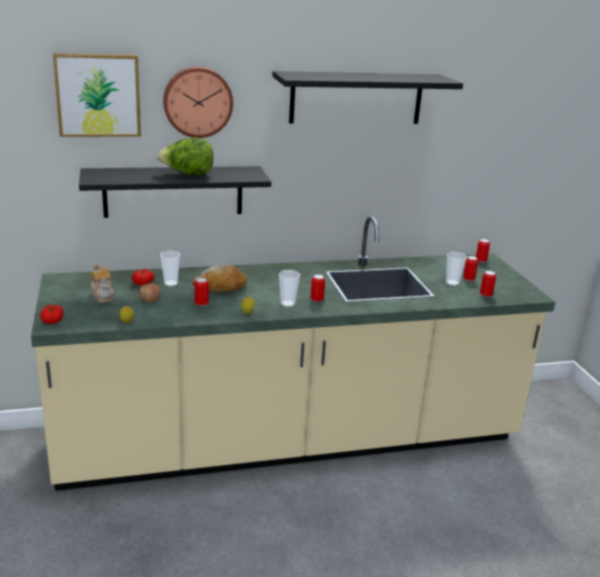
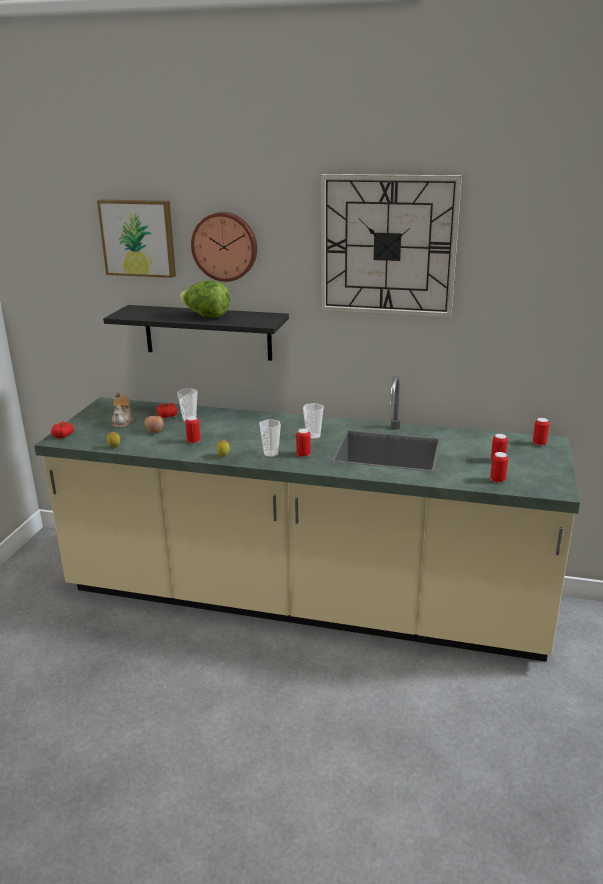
camera: 30 degrees right, 0 degrees up
(221, 287) = (229, 429): bread -> none
(356, 98) = (387, 246): black shelf -> wall clock
(452, 283) = (473, 461): cup -> cup (313, 436)

